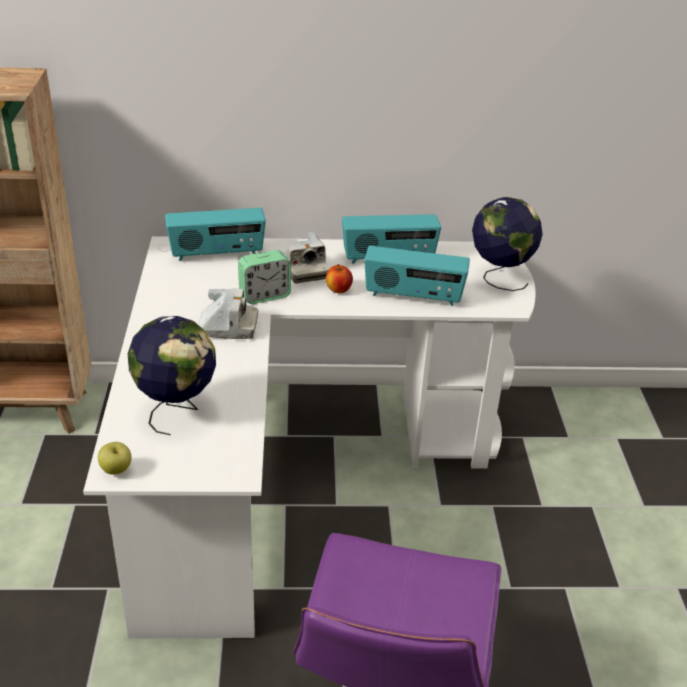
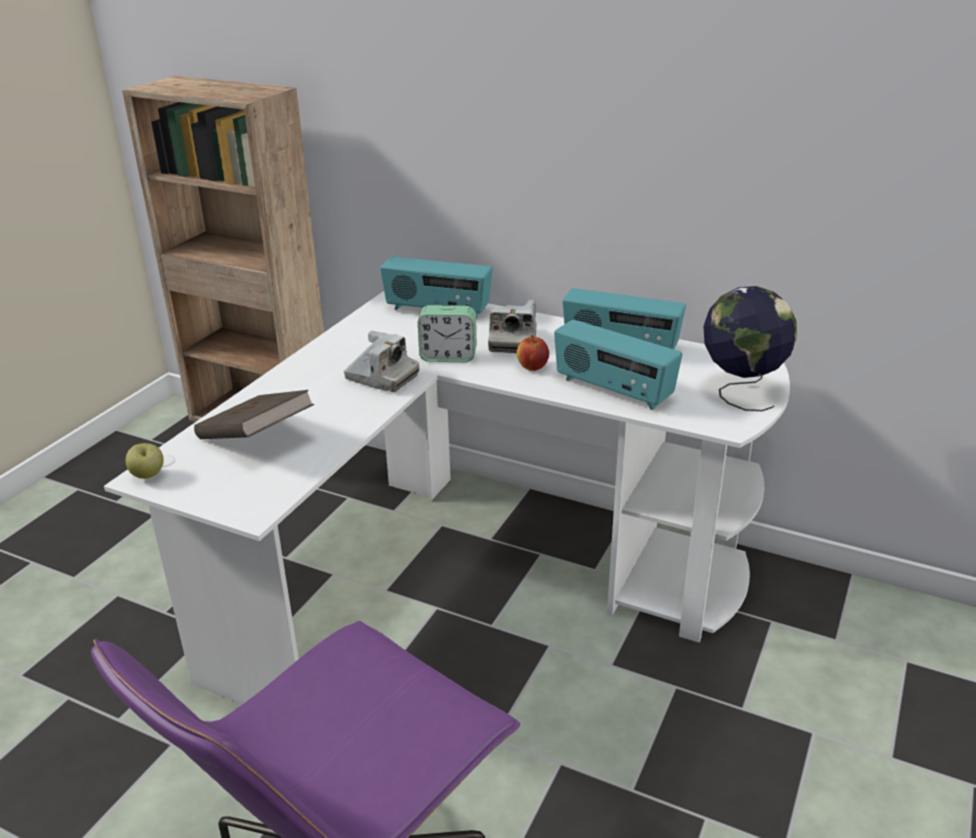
camera: 30 degrees right, 5 degrees down
(176, 411) = (256, 439): globe -> brown book

